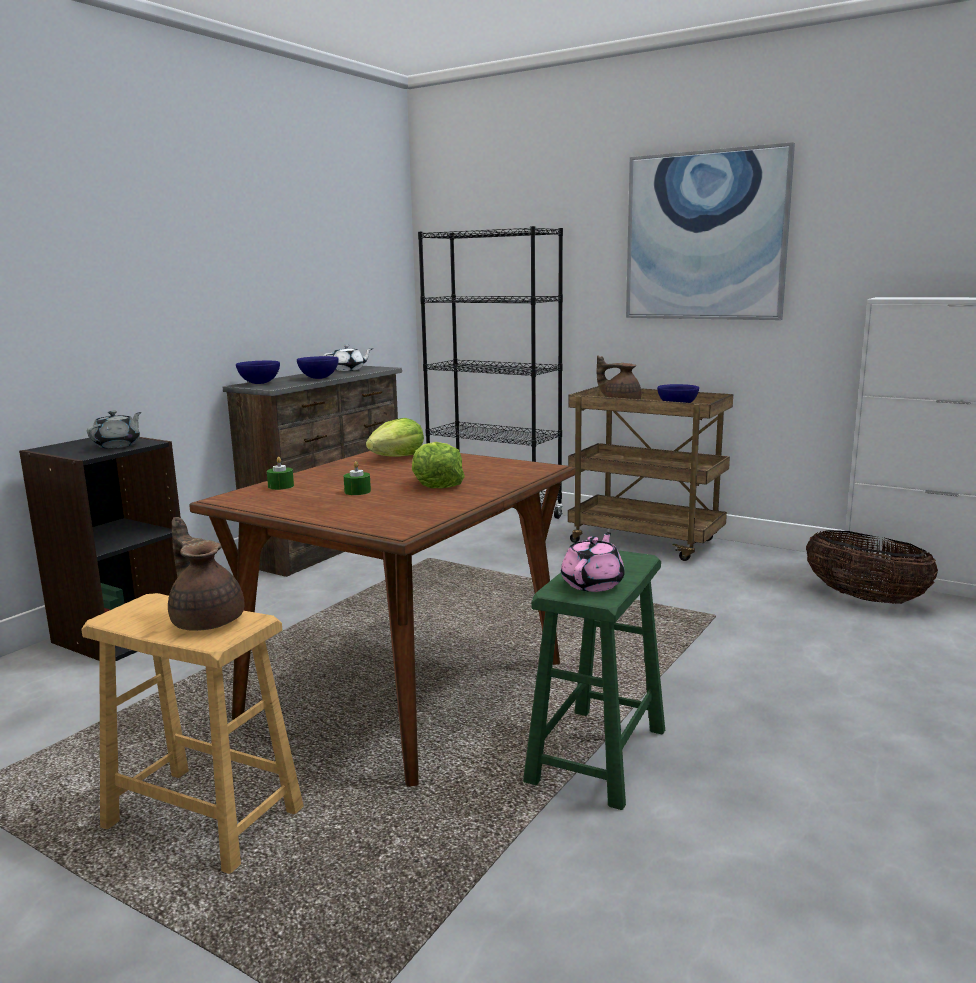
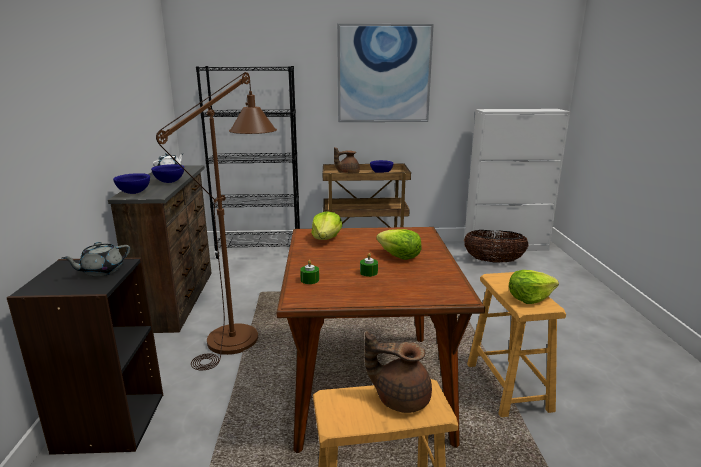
camera: 35 degrees left, 5 degrees up
(118, 445) = (101, 271): grey teapot -> grey teapot turned 120 degrees counterclockwise
(347, 594) = (242, 333): none -> brown floor lamp
(593, 583) = (529, 298): pink teapot -> lettuce
(598, 756) = (508, 387): green stool -> brown stool

